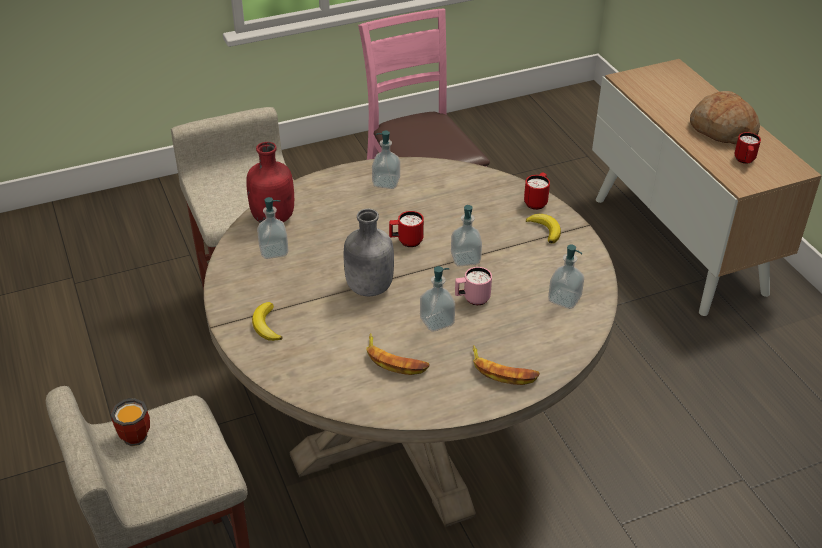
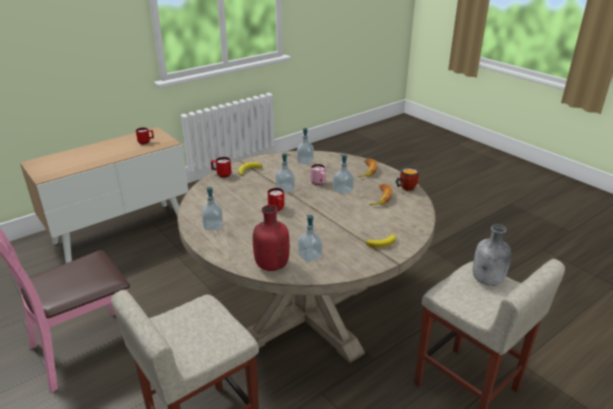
camera: 105 degrees left, 10 degrees down
(137, 433) = (475, 307): mug -> mug (405, 188)
(368, 288) = (327, 214): grey bottle -> grey bottle (488, 280)
(722, 130) = (113, 148): bread -> none

